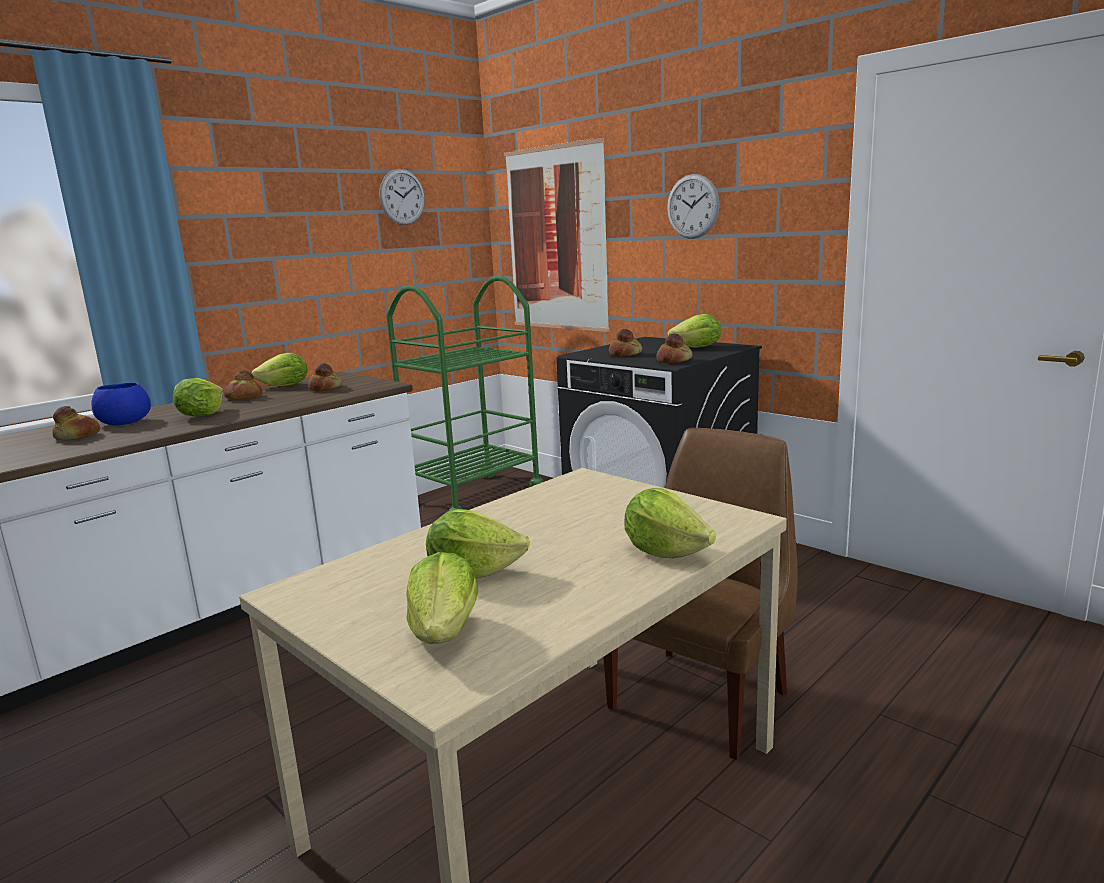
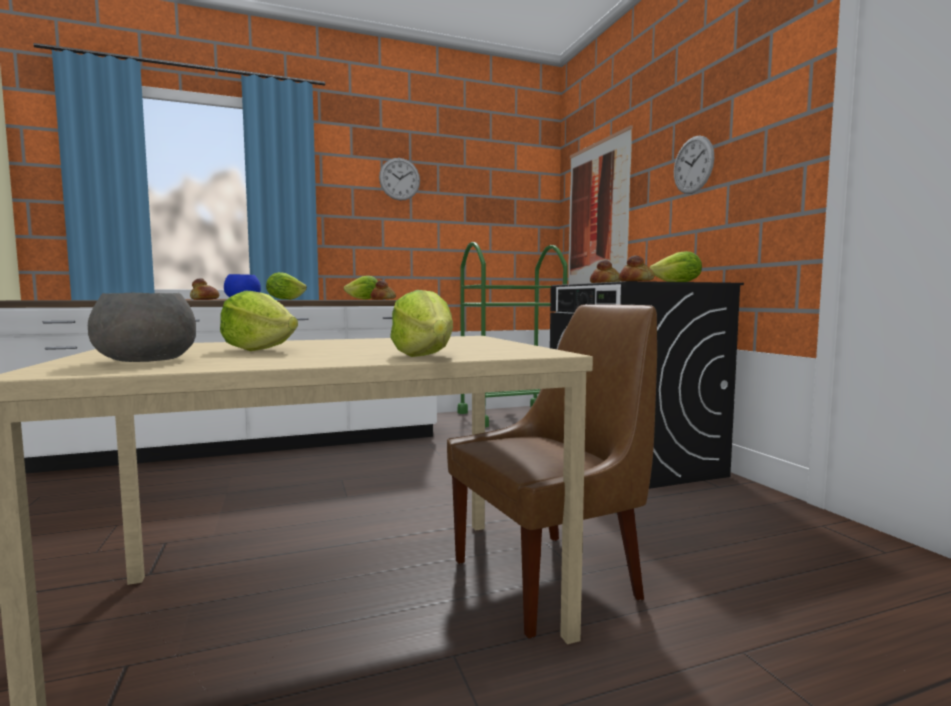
camera: 25 degrees right, 10 degrees down
(243, 398) = (328, 299): bread -> none
(402, 197) = (486, 186): wall clock -> wall clock (399, 179)
(445, 631) = (148, 360): lettuce -> grey bowl

